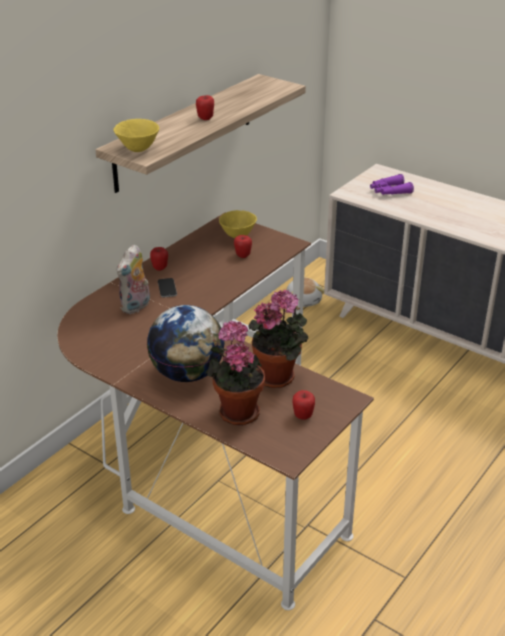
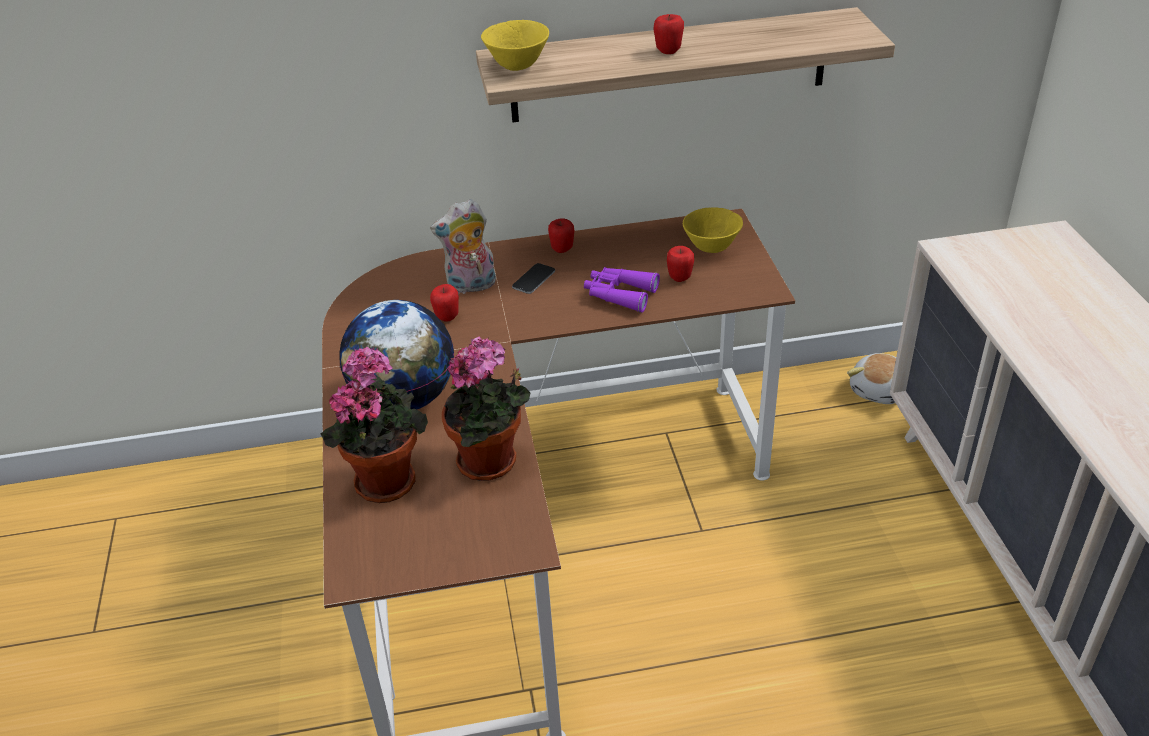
camera: 45 degrees right, 5 degrees up
(303, 416) = (444, 533): apple -> apple (447, 317)
(389, 191) = (1022, 272): purple binoculars -> purple binoculars (619, 294)

